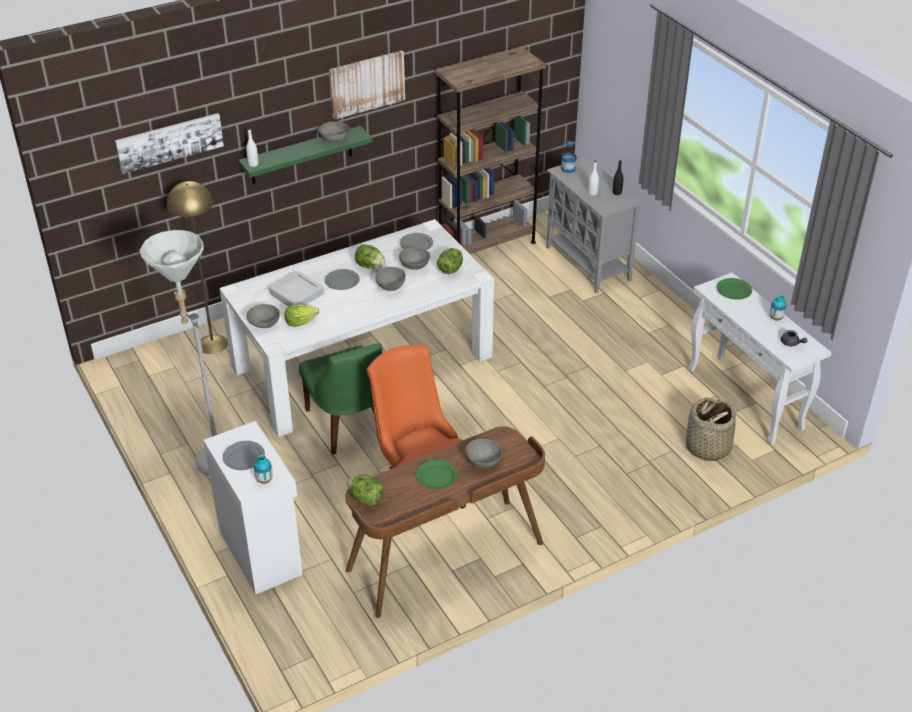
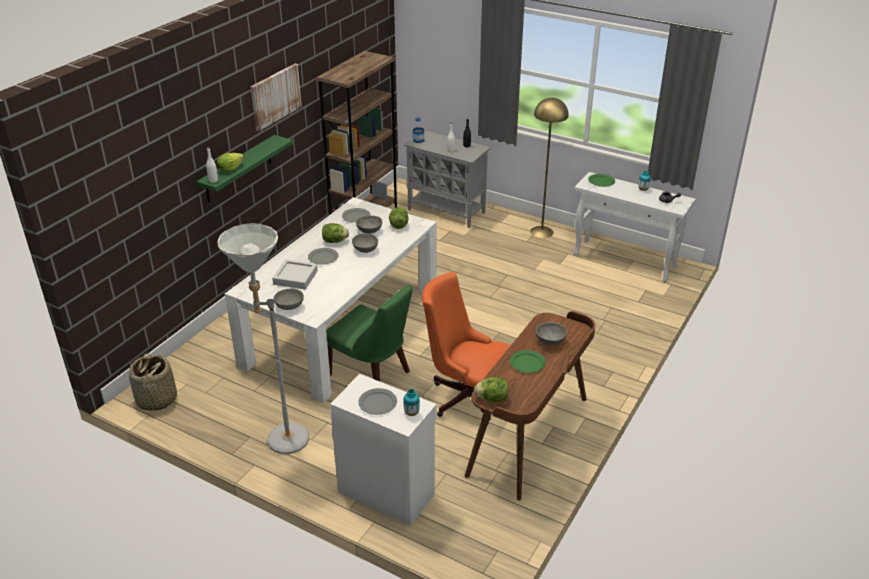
camera: 30 degrees left, 5 degrees down
(169, 142) = (145, 173): picture -> none
(212, 344) = (205, 356): yellow floor lamp -> yellow floor lamp (541, 232)
(300, 322) = (318, 295): lettuce -> lettuce (230, 169)
(334, 139) = (263, 148): grey bowl -> none
(707, 447) = (630, 298): basket -> basket (156, 400)

